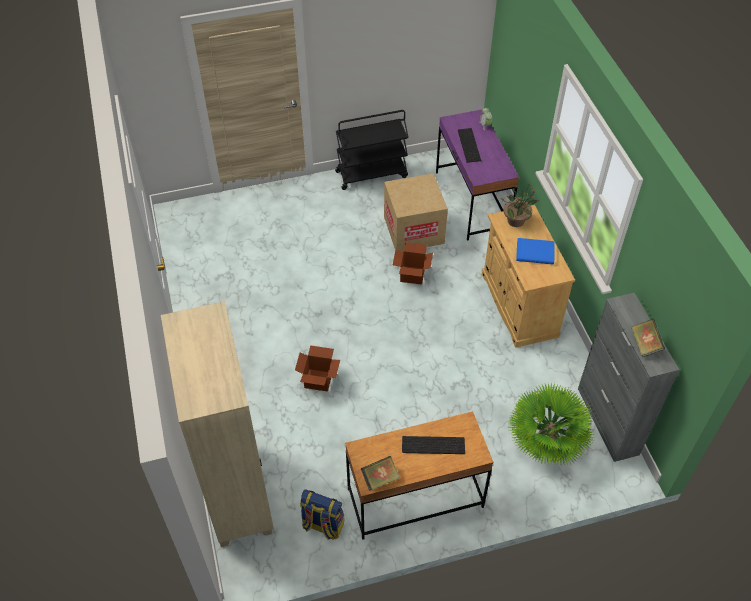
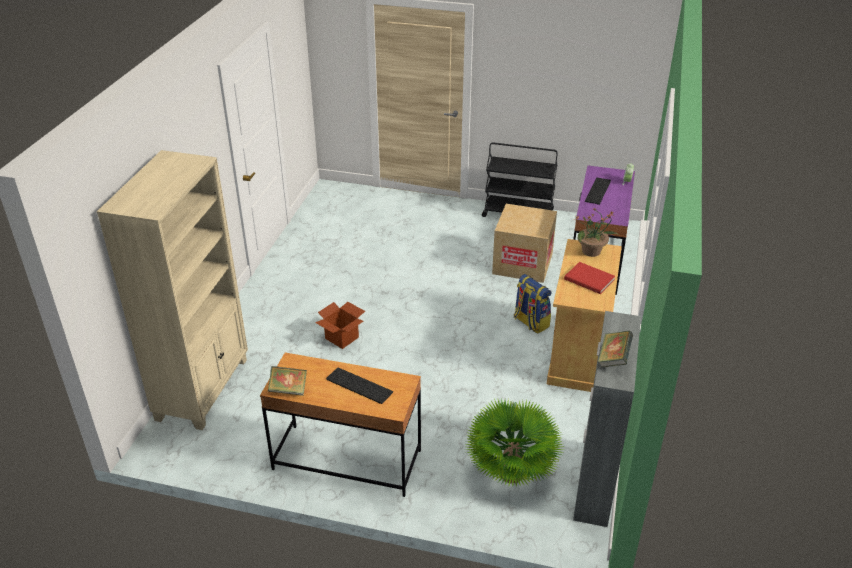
camera: 30 degrees right, 15 degrees down
(322, 525) = (248, 443): backpack -> backpack (530, 322)
(412, 275) = (493, 294): cardboard box -> none
(535, 252) = (589, 279): blue book -> red book

